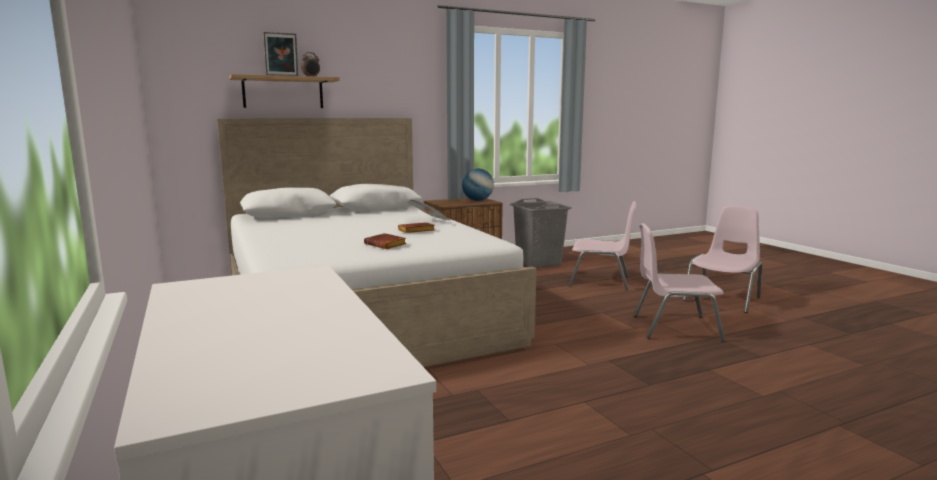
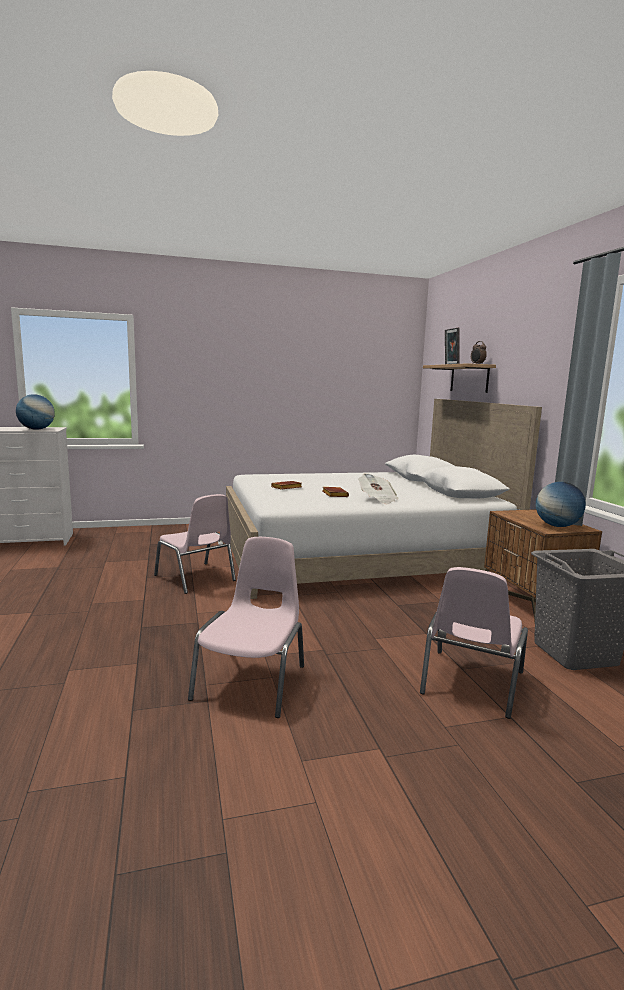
camera: 100 degrees right, 0 degrees up
(286, 291) = (36, 429): none -> globe
(723, 299) = (362, 788): pink chair -> pink chair (196, 578)

